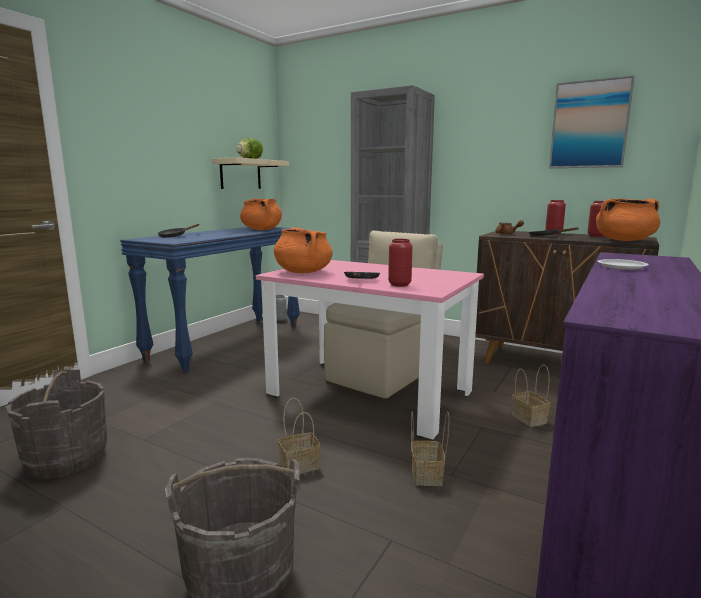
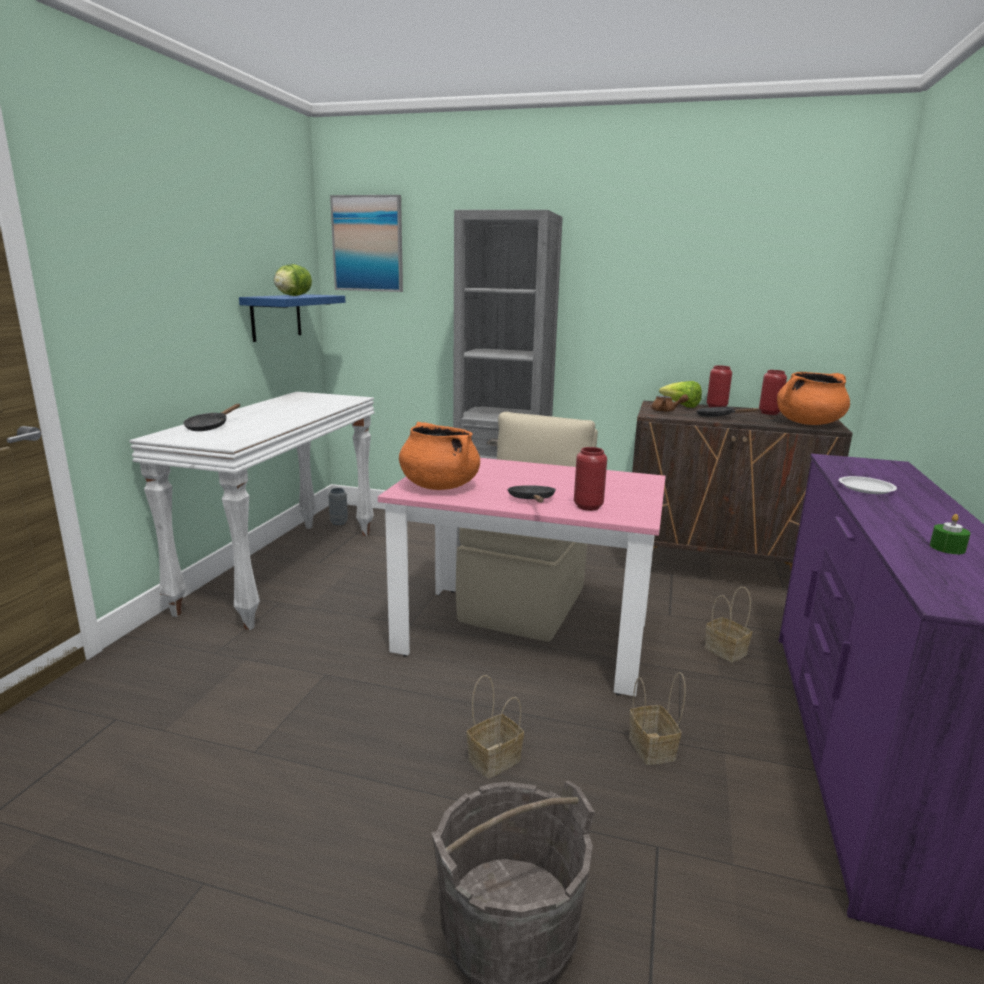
camera: 15 degrees left, 5 degrees up
(66, 458) = (155, 803): grey bucket -> none
(227, 342) = (283, 569): blue console table -> white console table
(240, 174) = (276, 317): beige shelf -> blue shelf
(262, 230) = (322, 403): orange cooking pot -> none
(523, 232) = (681, 406): none -> lettuce
(589, 125) = (761, 273): picture -> picture (368, 244)
(648, 294) = (947, 548): none -> green candle

